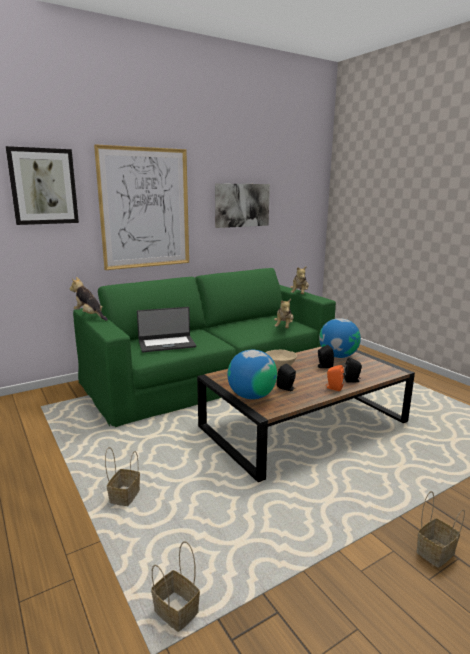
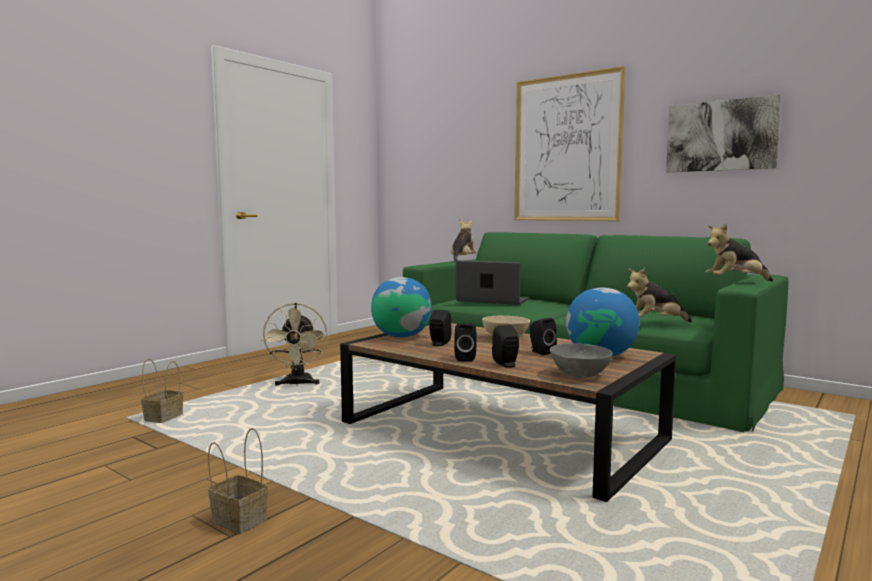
camera: 70 degrees right, 10 degrees down
(43, 186) = (471, 132): picture -> none
(124, 496) = (297, 384): basket -> beige fan
(166, 344) = (492, 300): laptop -> laptop turned 150 degrees clockwise
(333, 388) = (465, 358): orange speaker -> black speaker
(378, 369) = (580, 375): none -> grey bowl

